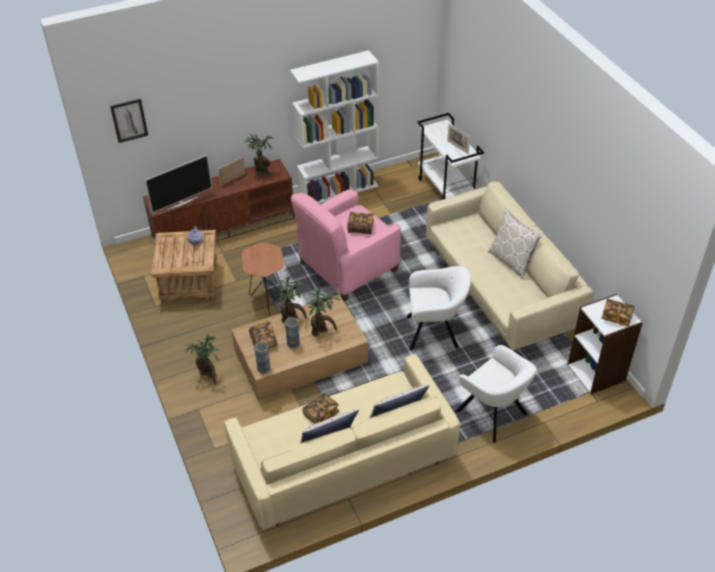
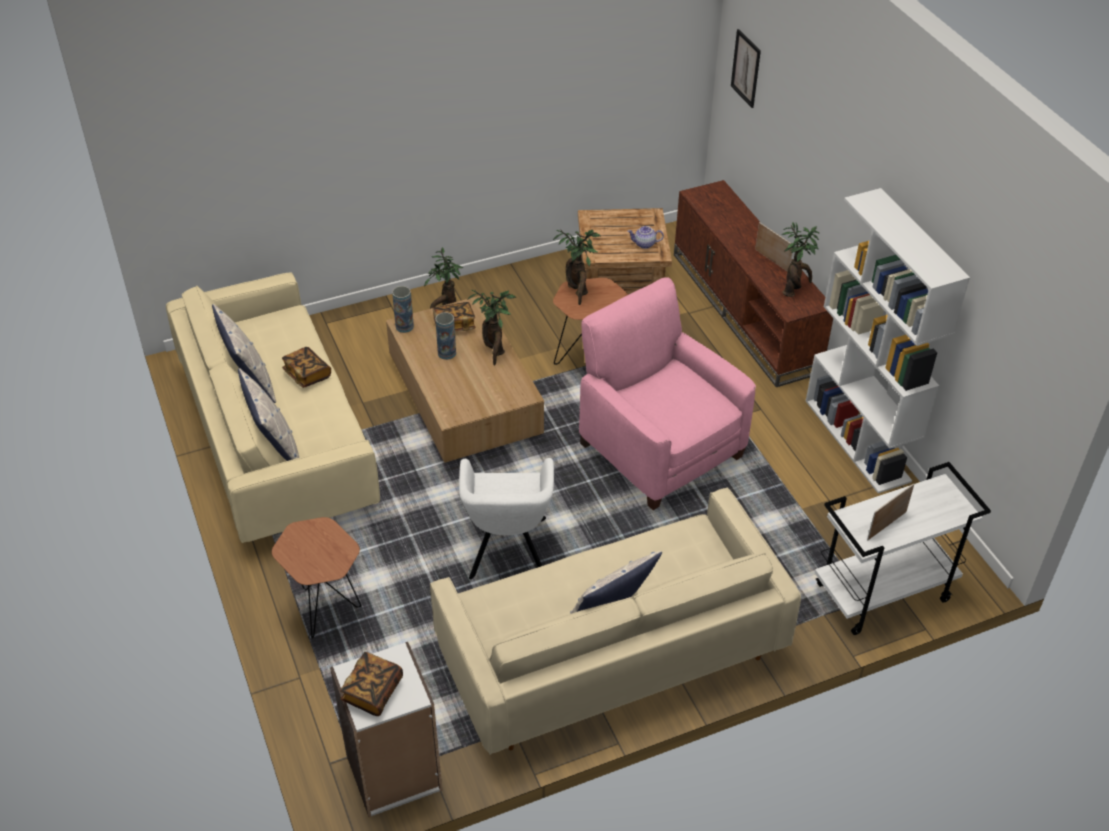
camera: 90 degrees right, 0 degrees up
(181, 203) = (711, 215): television -> none
(322, 331) = (466, 381): potted plant -> potted plant (577, 292)
(360, 228) = (670, 406): book -> none
(493, 414) = (326, 612): white armchair -> brown side table

